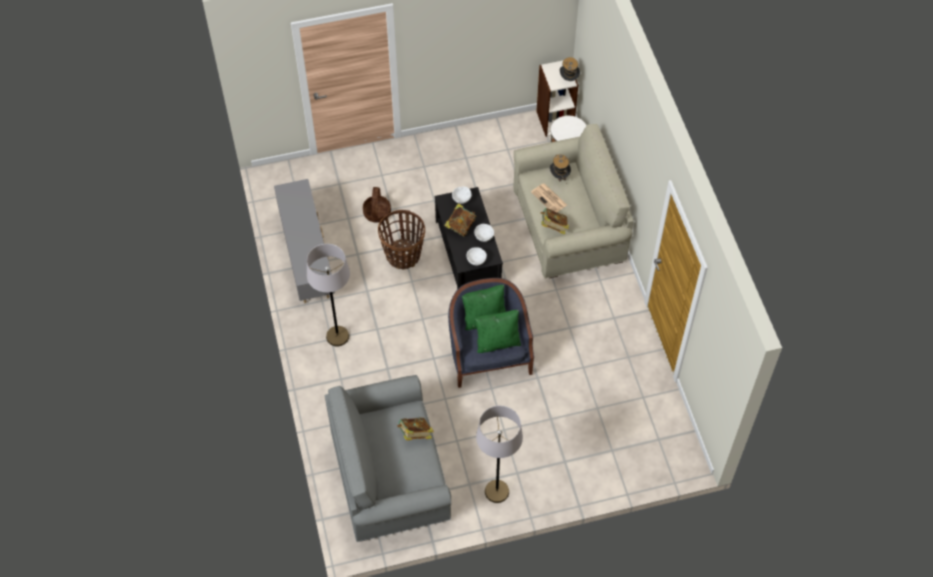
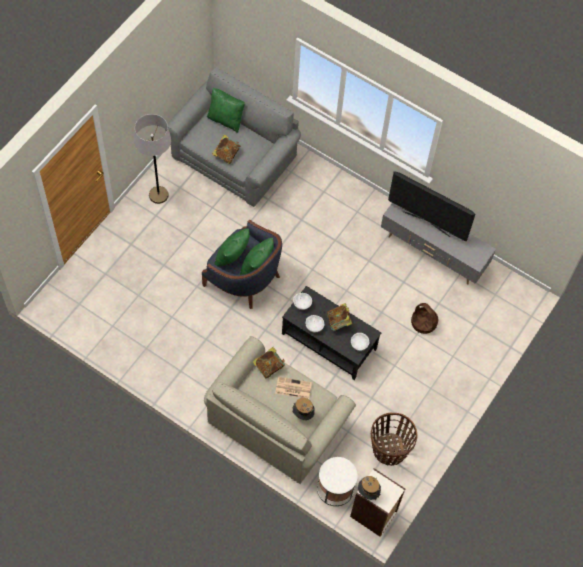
camera: 135 degrees right, 5 degrees up
(305, 244) = (426, 223): none -> television
(337, 336) = (355, 216): grey floor lamp -> none
(380, 471) = (226, 119): none -> green pillow
(403, 255) = (372, 305): basket -> basket (389, 450)

